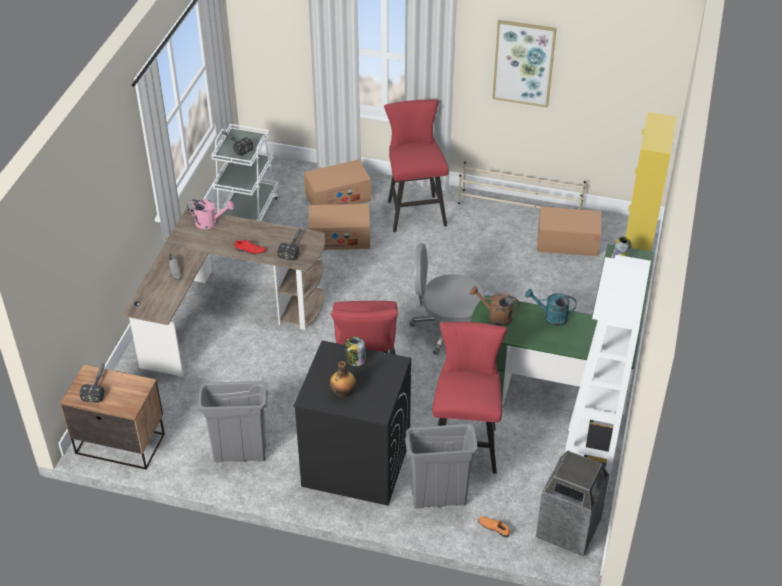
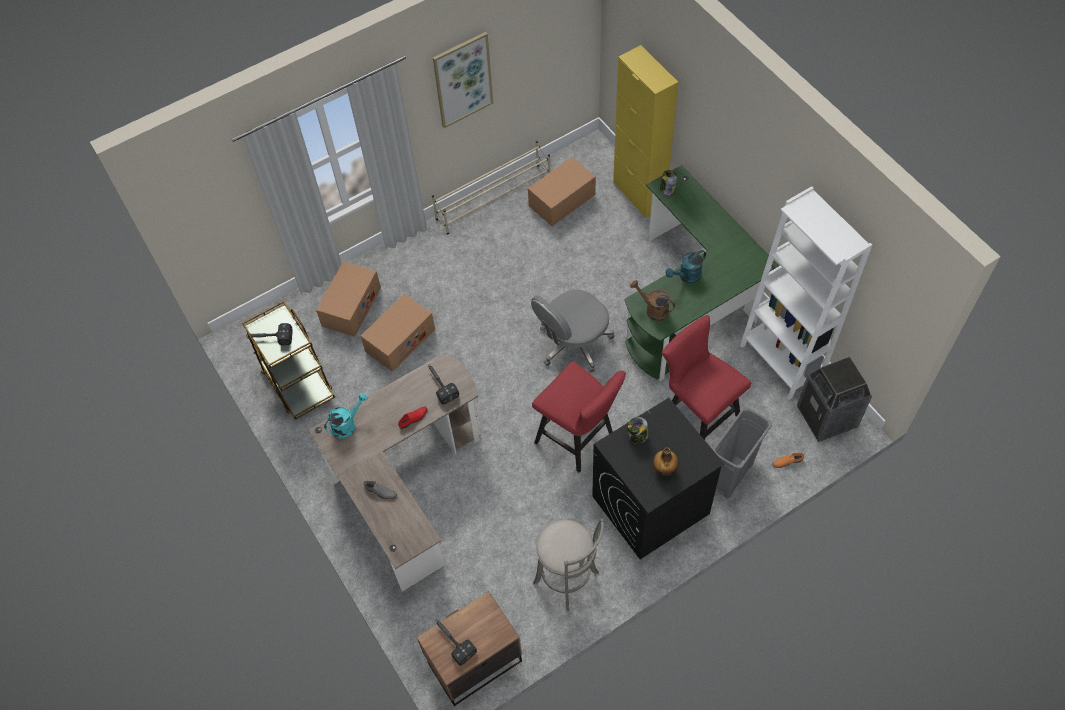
camera: 45 degrees left, 15 degrees up
(210, 222) = (347, 425): pink watering can -> turquoise watering can
(240, 454) = (568, 580): grey trash can -> grey stool
(247, 211) = (297, 382): white cart -> brown cart
(414, 210) = (424, 267): red stool -> none
(495, 316) = (653, 309): brown watering can -> brown watering can turned 60 degrees clockwise

